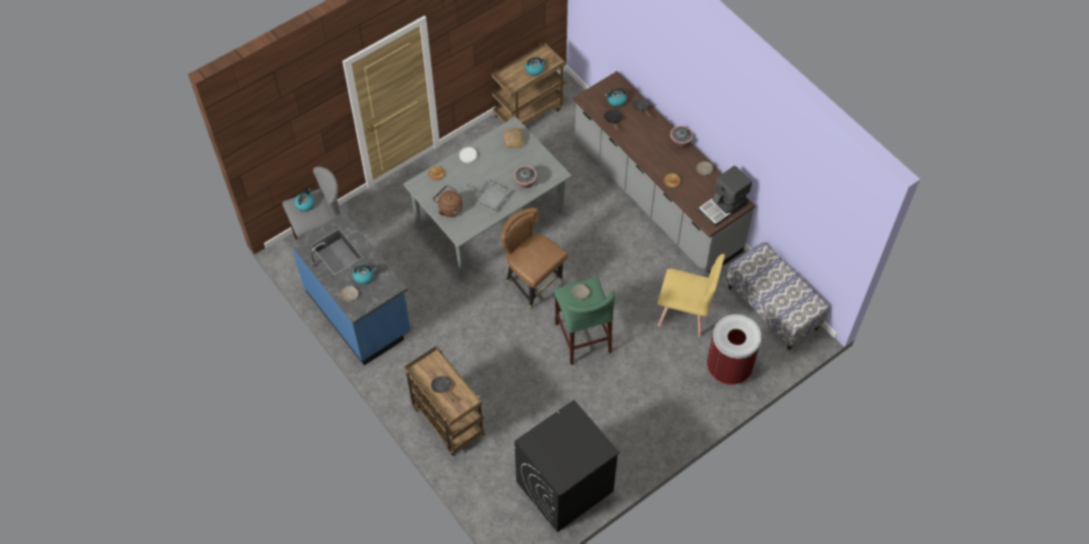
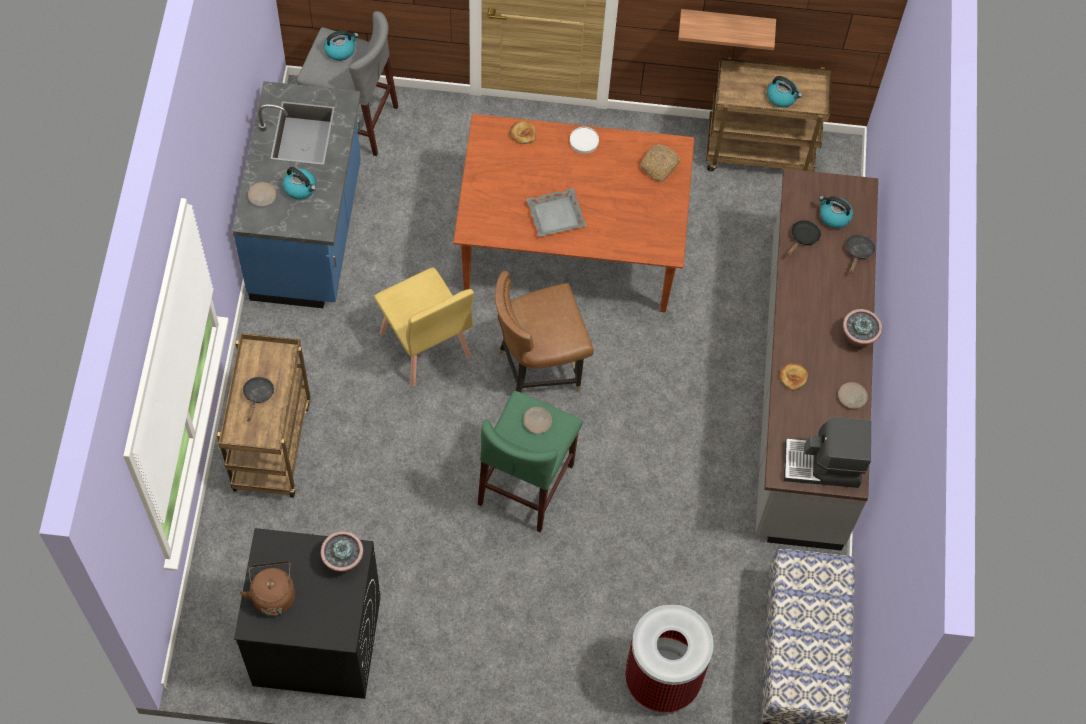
camera: 40 degrees right, 5 degrees up
(449, 208) = (492, 188): brown kettle -> brown kettle (273, 594)
(487, 51) = (726, 24): none -> shelf
(489, 219) = (570, 247): grey dining table -> brown dining table
(525, 183) = (615, 231): potted plant -> potted plant (343, 560)
(533, 283) = (538, 367): brown chair -> brown chair turned 105 degrees counterclockwise
(684, 314) = (680, 564): yellow chair -> yellow chair (425, 345)

